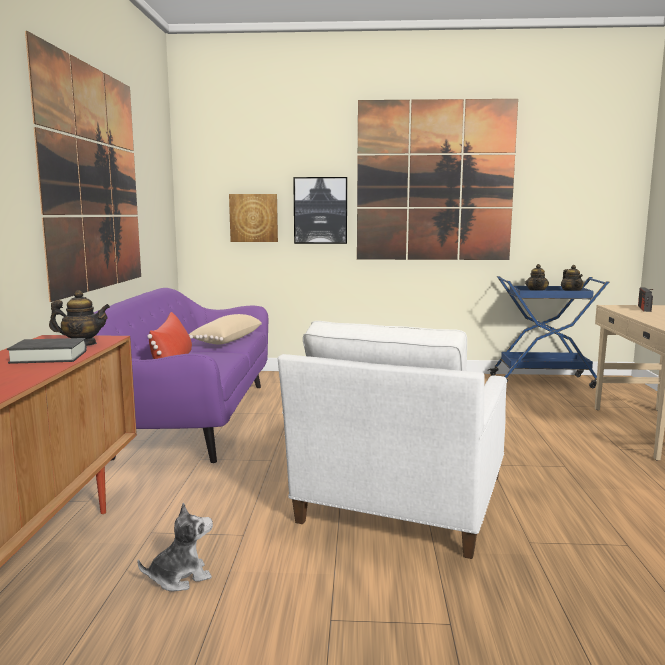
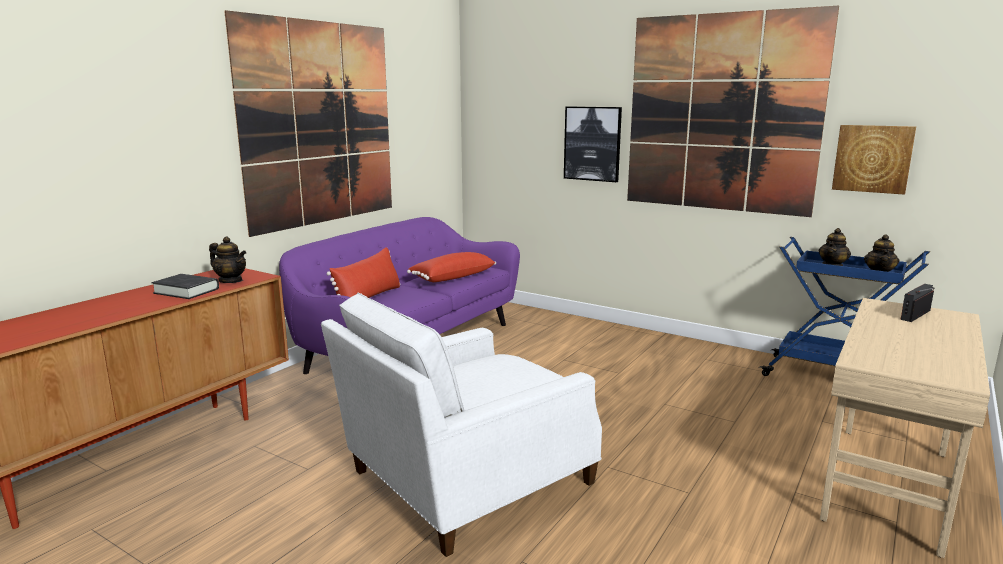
camera: 30 degrees right, 5 degrees up
(180, 577) = (226, 489): plush toy -> none
(226, 340) = (452, 277): beige pillow -> red pillow
(254, 218) = (528, 148): picture -> picture (872, 158)

